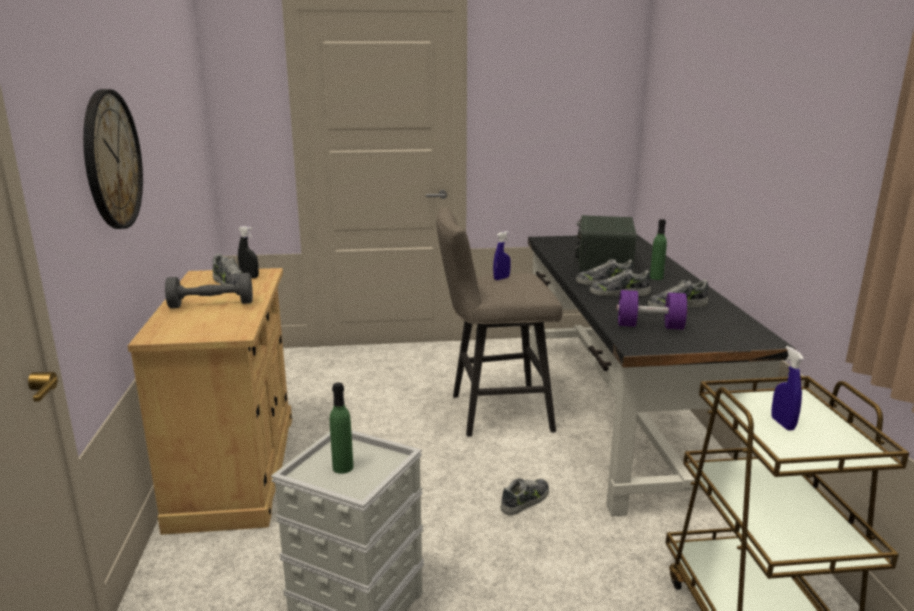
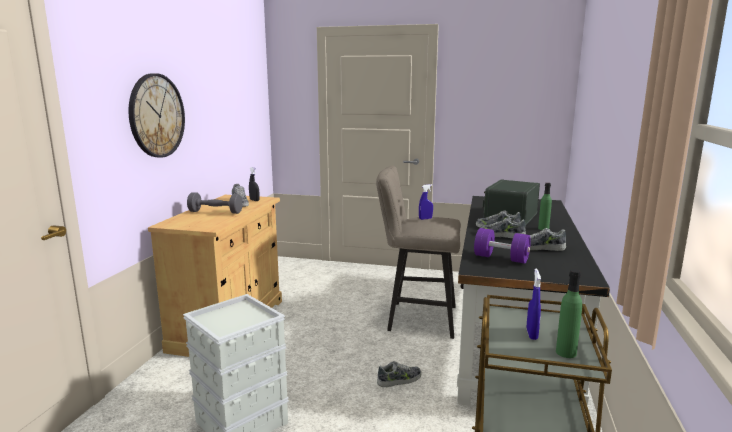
camera: 20 degrees right, 5 degrees down
(343, 467) = (230, 318): green bottle -> green bottle (566, 353)

